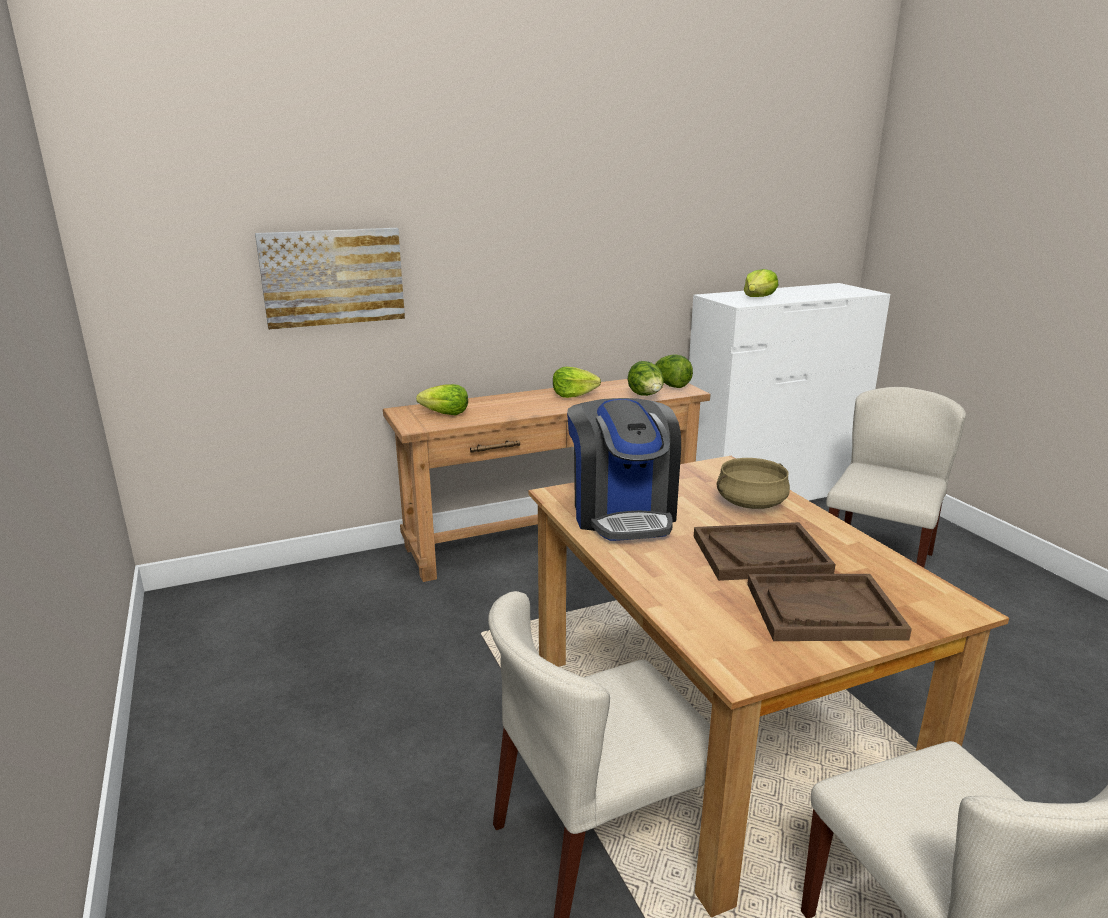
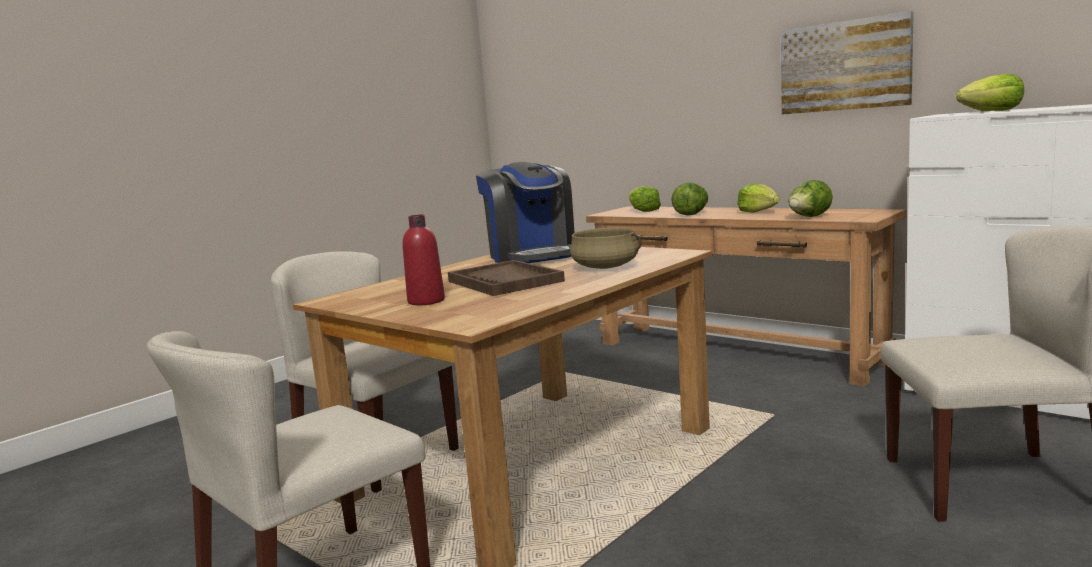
camera: 65 degrees right, 10 degrees down
(332, 277) = (601, 102): picture -> picture (844, 66)
(622, 513) = (531, 255): coffee machine -> coffee machine turned 75 degrees counterclockwise
(671, 385) = (864, 215): lettuce -> lettuce (691, 214)
(823, 611) = (426, 301): brown tray -> red bottle

